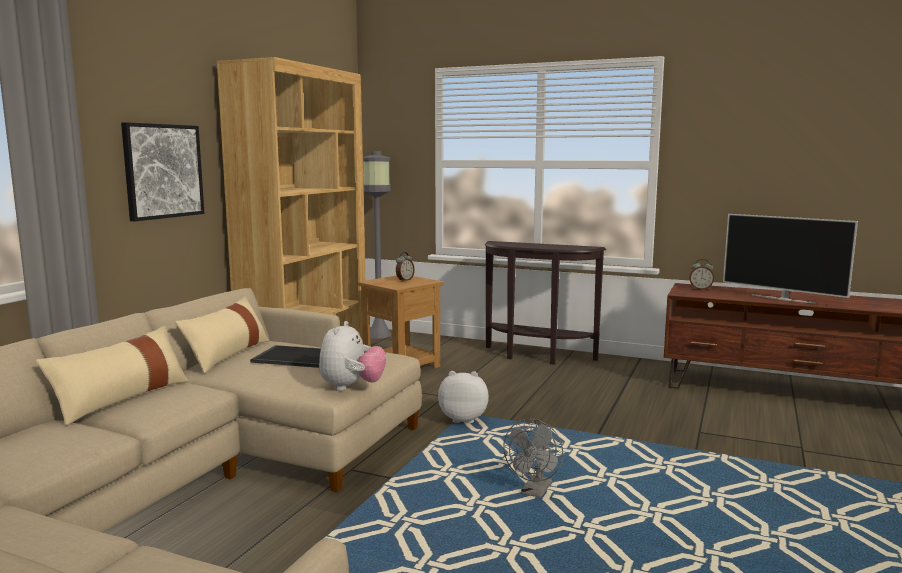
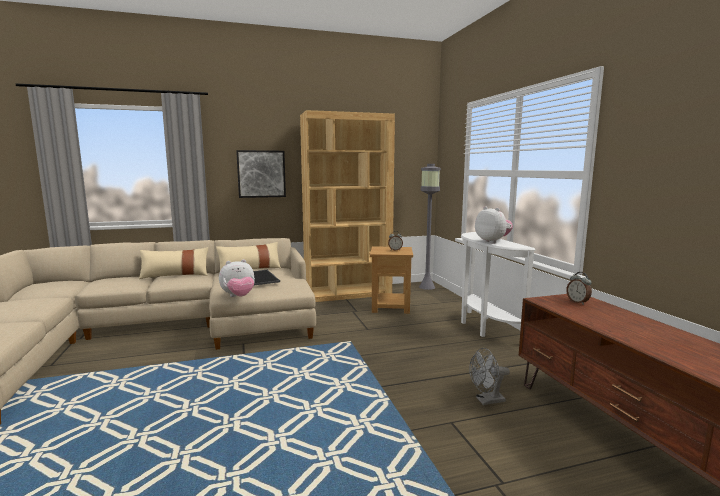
camera: 50 degrees right, 0 degrees up
(463, 419) = (342, 344): plush toy -> plush toy (492, 242)
(534, 492) = (266, 393): grey fan -> grey fan (486, 401)
(536, 357) = (483, 328): brown console table -> white console table
(783, 299) = (630, 332): television -> none

